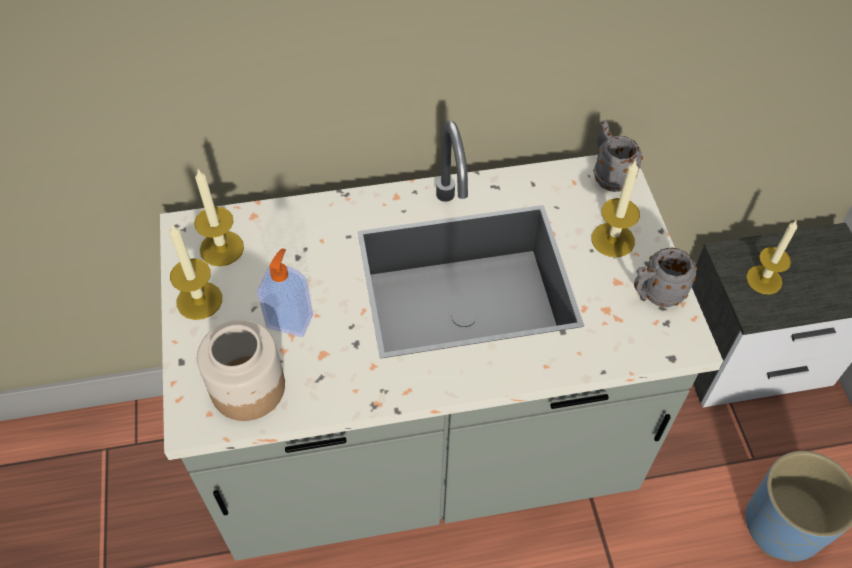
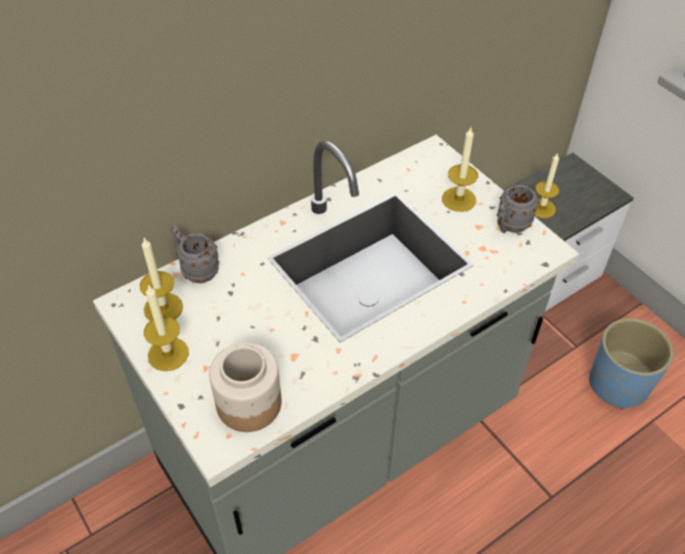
camera: 25 degrees left, 5 degrees down
(290, 320) = (253, 341): soap dispenser -> none
(609, 175) = (430, 156): grey mug -> grey mug (196, 269)

